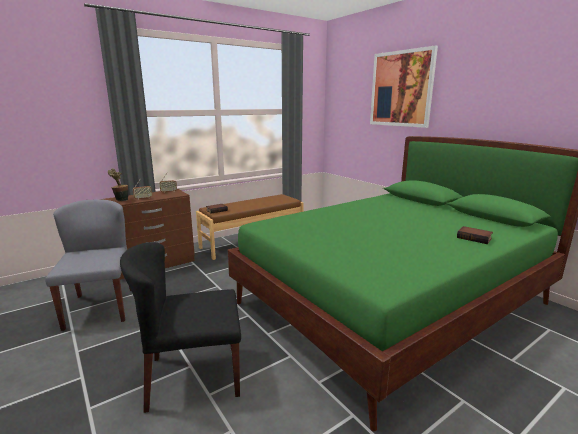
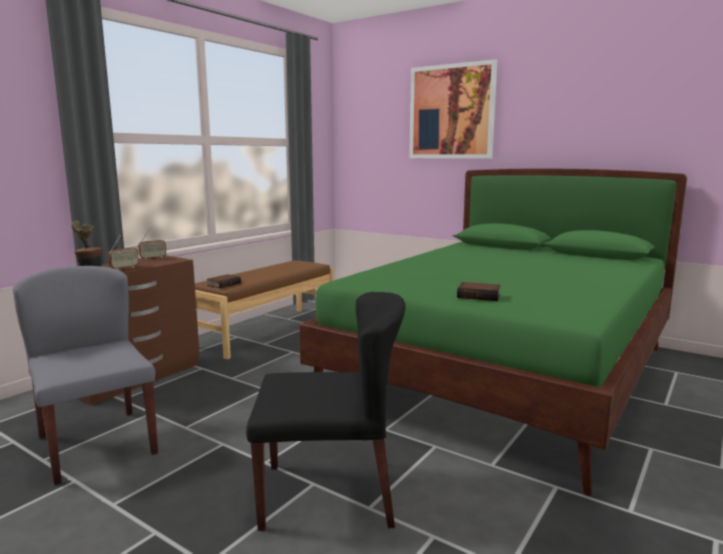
camera: 20 degrees left, 5 degrees down
(193, 376) = (329, 494): black chair -> black chair turned 150 degrees counterclockwise
(474, 238) = (604, 272): book -> book (479, 296)

